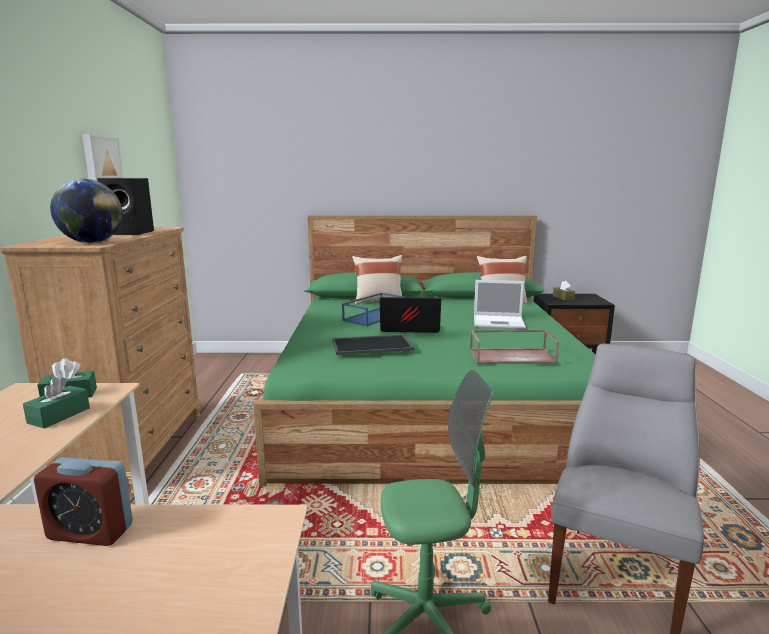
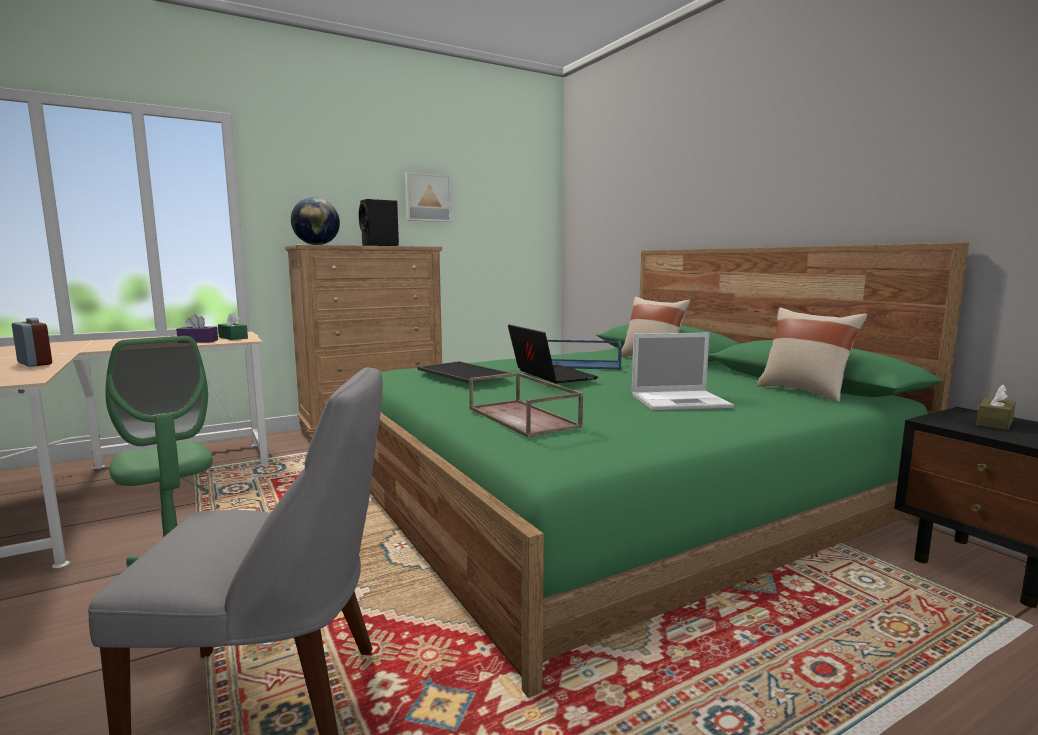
camera: 60 degrees right, 5 degrees down
(59, 415) = (198, 341): green tissue box -> purple tissue box
(90, 532) = (35, 363): alarm clock -> alarm clock turned 150 degrees clockwise
(499, 322) = (681, 401): laptop -> laptop turned 75 degrees counterclockwise

